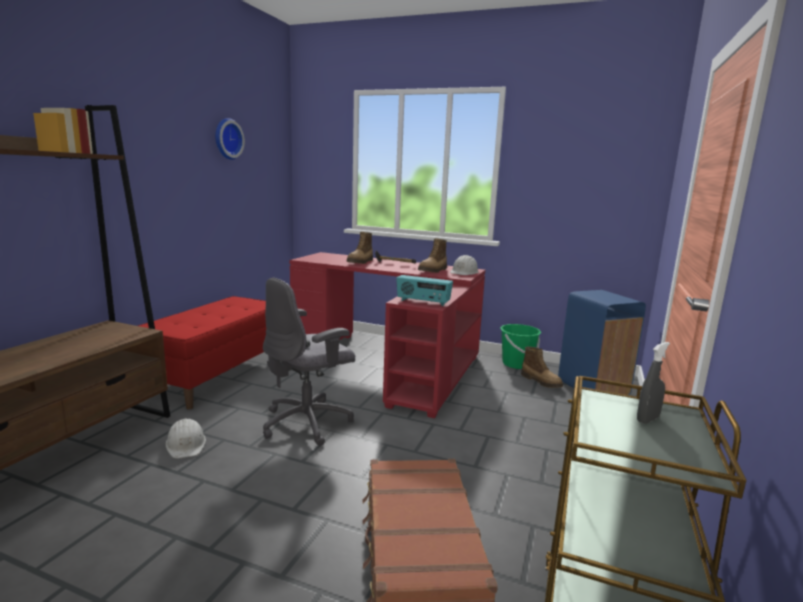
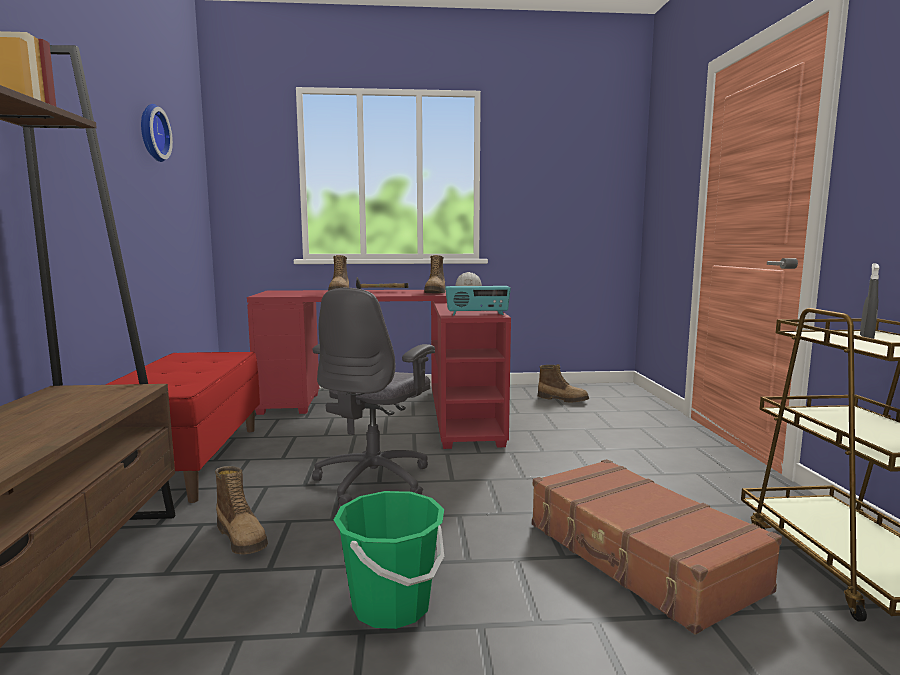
camera: 25 degrees left, 5 degrees down
(186, 444) = (242, 538): white hard hat -> boot
(516, 364) = (523, 390): green bucket -> green bucket (391, 605)
(592, 388) = (610, 396): blue trash can -> none

